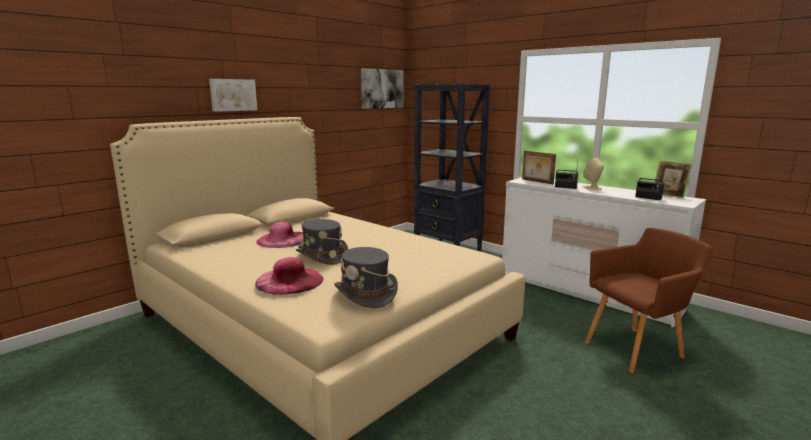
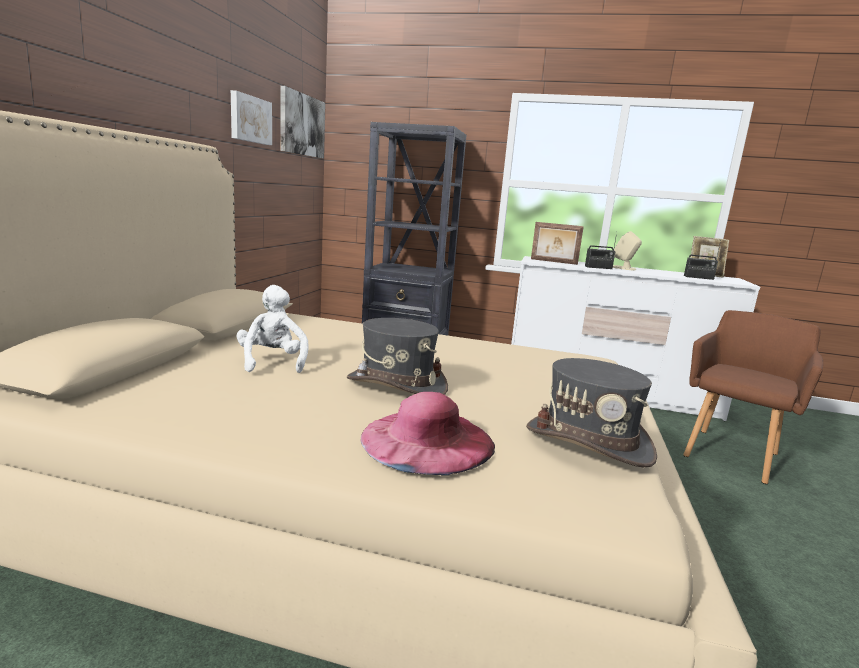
camera: 30 degrees left, 0 degrees up
(233, 95) = (101, 80): picture -> picture (249, 119)
(282, 239) = (272, 362): pink hat -> white plush toy

